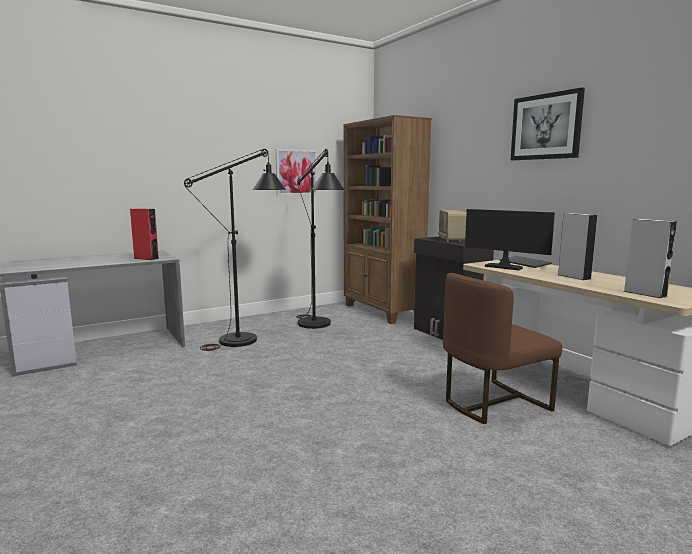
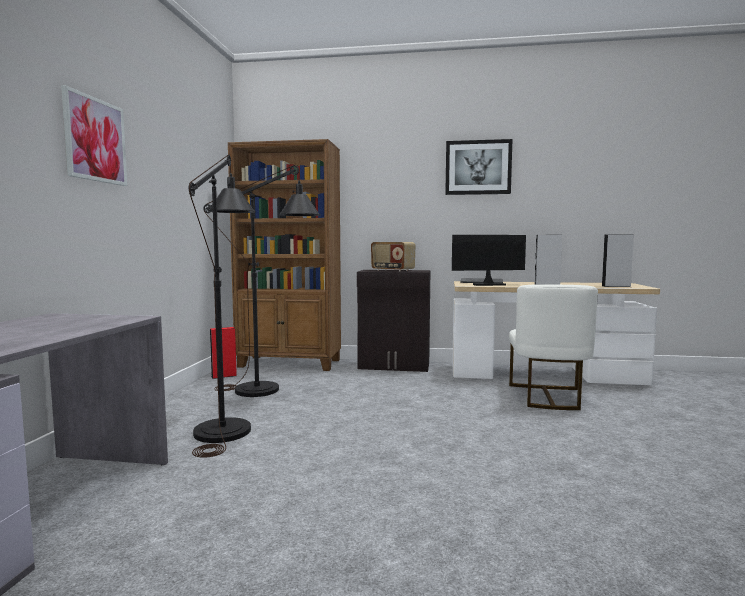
camera: 50 degrees left, 5 degrees down
(146, 258) = (99, 322): red speaker -> red speaker (224, 376)
(296, 172) = (184, 196): picture -> picture (95, 140)
(493, 403) = (547, 397): brown chair -> white chair

